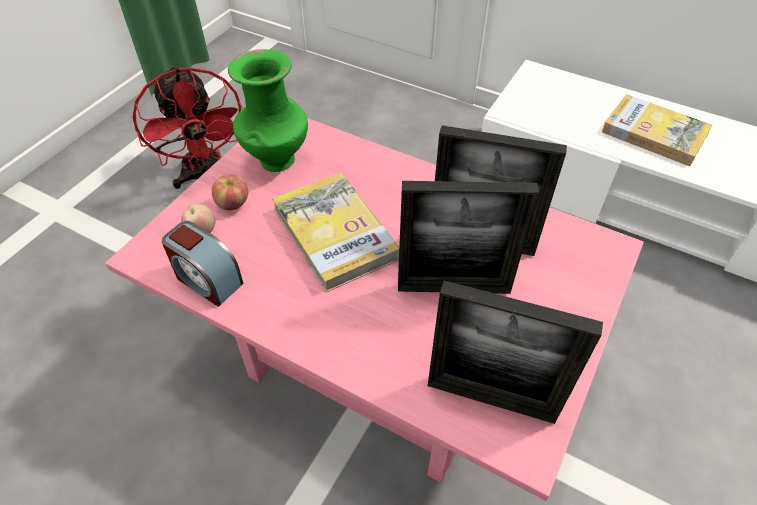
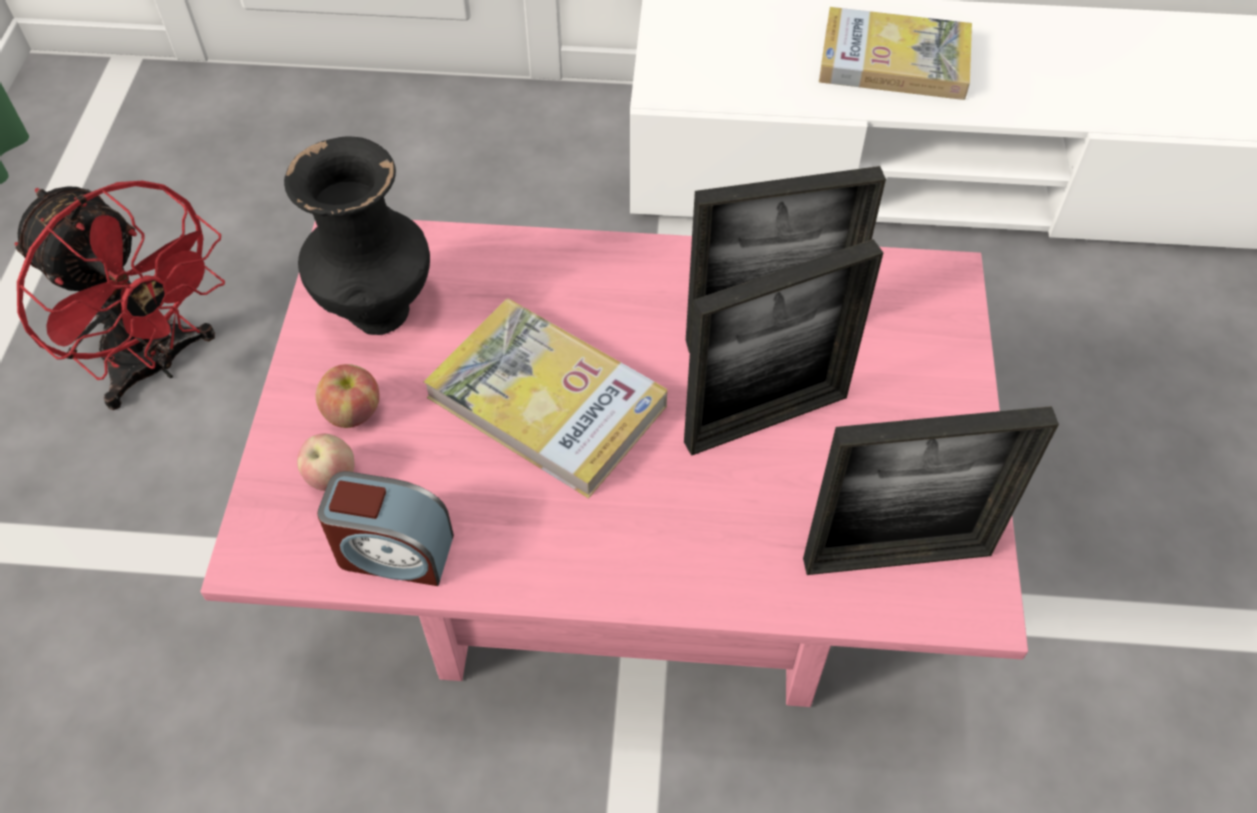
camera: 25 degrees left, 5 degrees up
(276, 161) = (379, 313): green vase -> black vase

